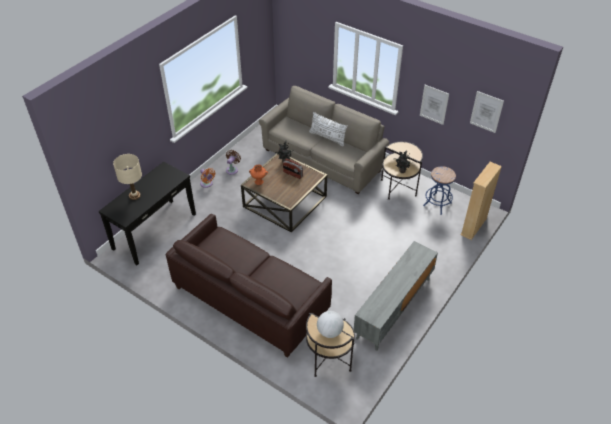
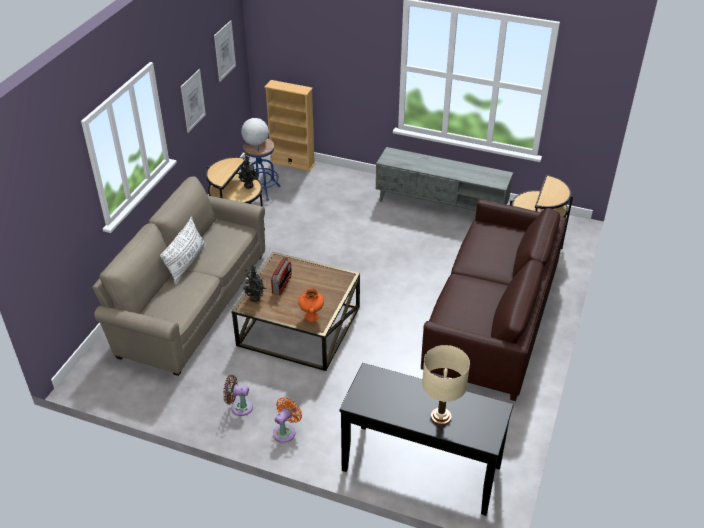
camera: 105 degrees left, 5 degrees down
(329, 332) = (551, 189): globe -> globe (256, 143)

